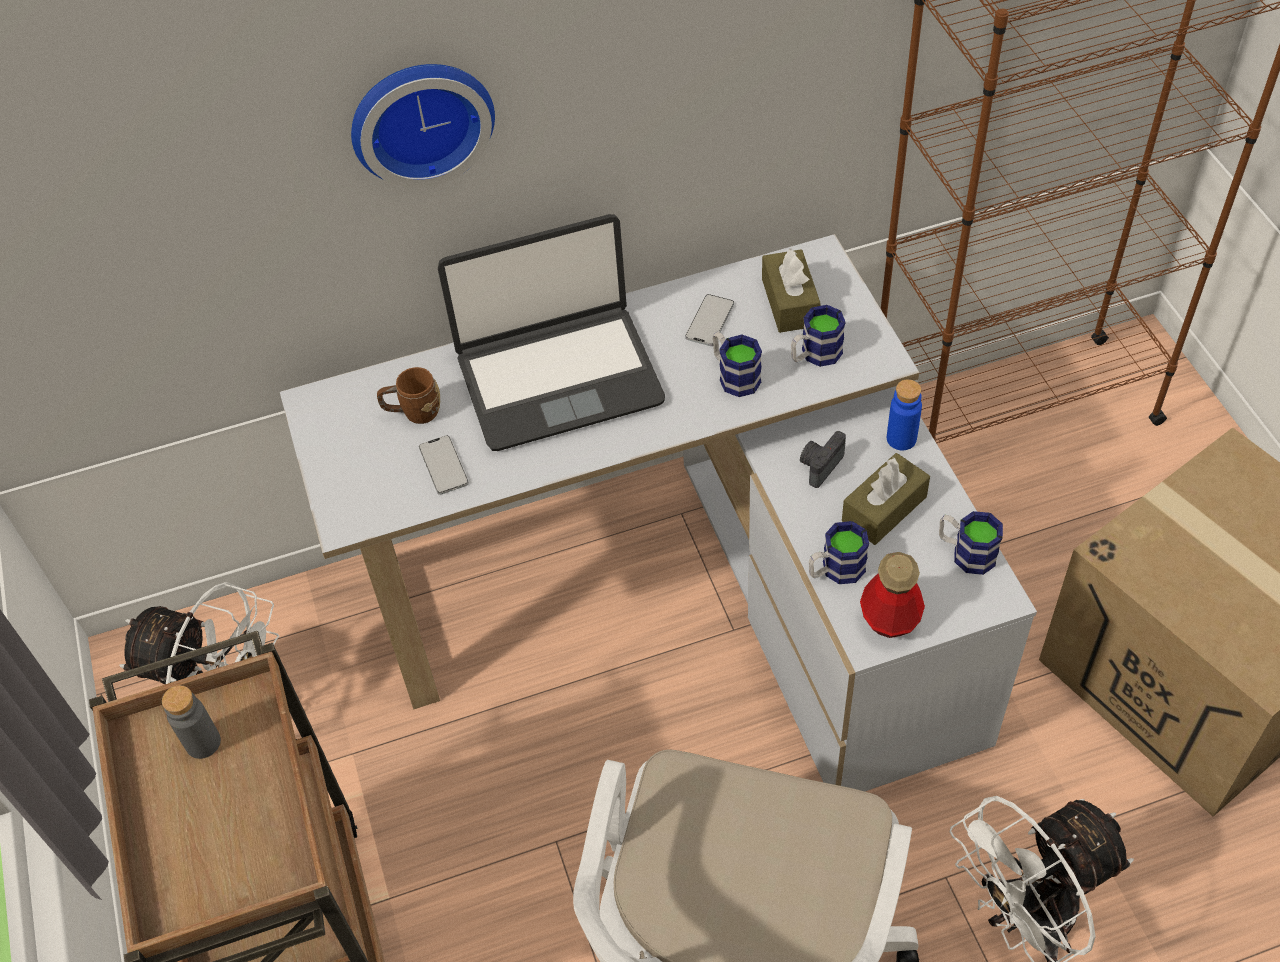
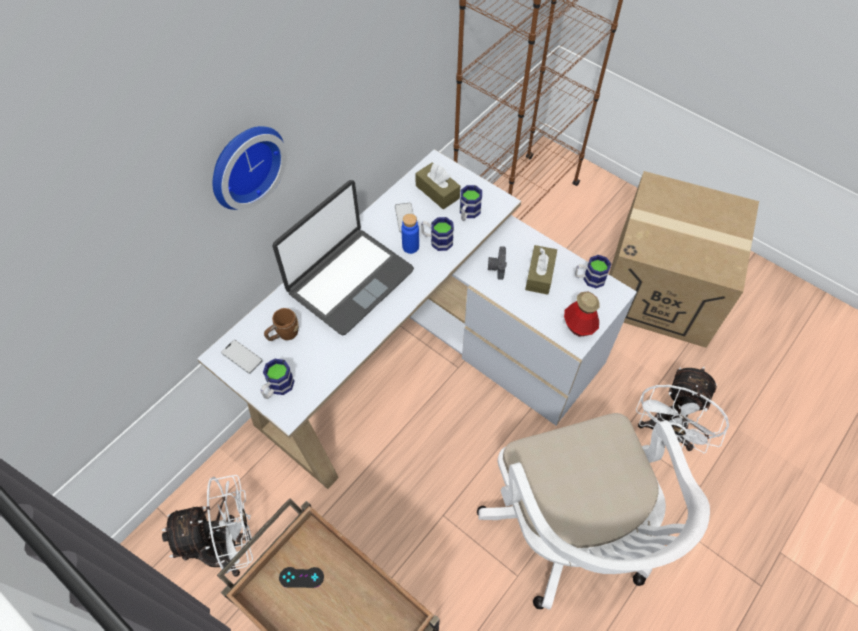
camera: 35 degrees left, 5 degrees up
(203, 742) = (301, 577): grey bottle -> black game controller
(443, 466) = (321, 355): phone -> phone (242, 357)
(835, 570) = (539, 315): mug -> mug (277, 388)
(901, 439) = (524, 237): blue bottle -> blue bottle (410, 247)

